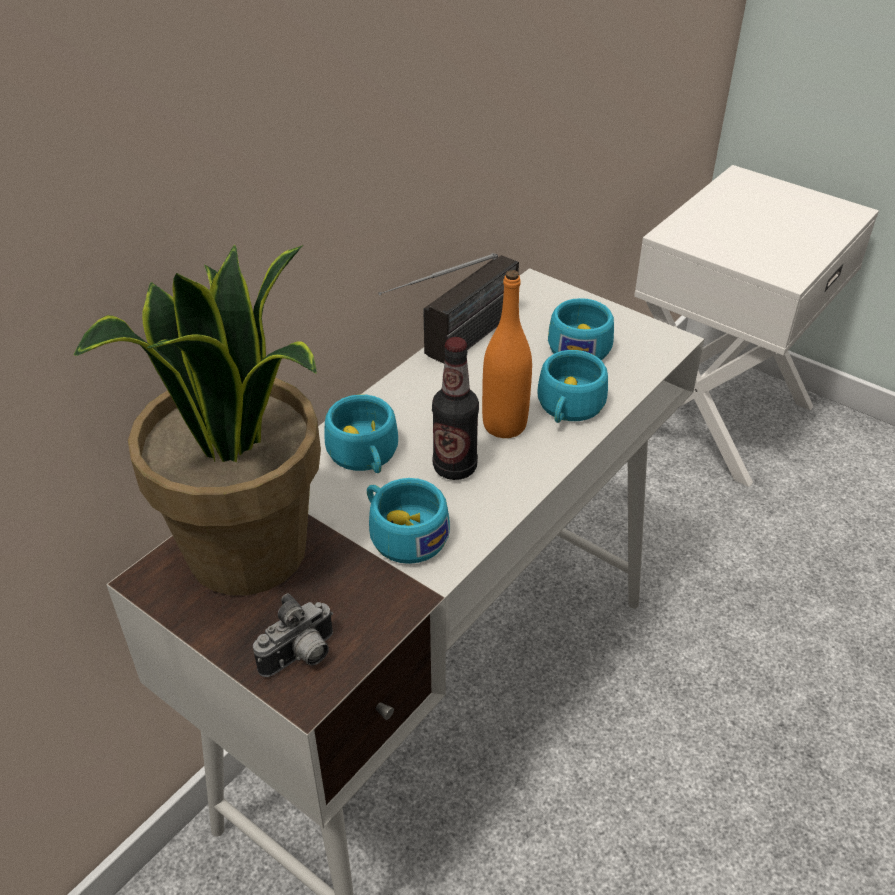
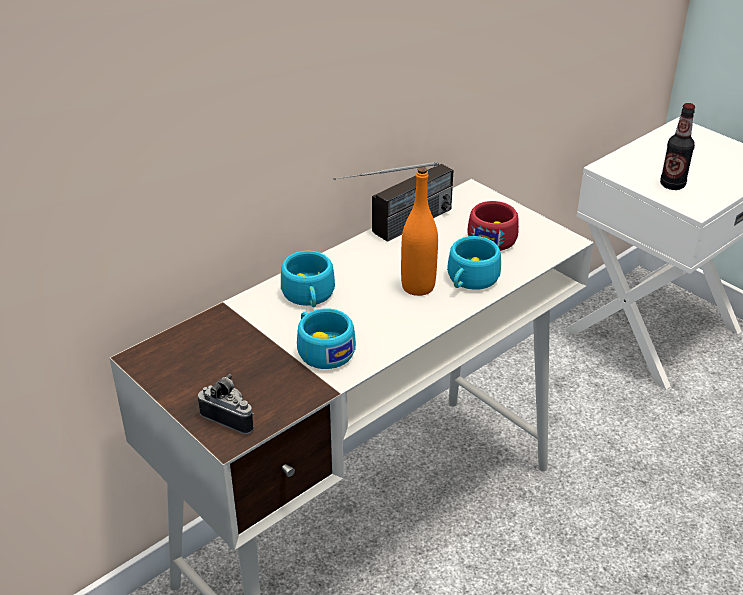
camera: 10 degrees right, 5 degrees down
(249, 553) = (211, 349): potted plant -> none
(301, 658) = (230, 418): camera -> camera turned 120 degrees counterclockwise
(455, 467) = (372, 311): bottle -> bottle (672, 185)
(580, 344) = (494, 236): turquoise cup -> red cup

